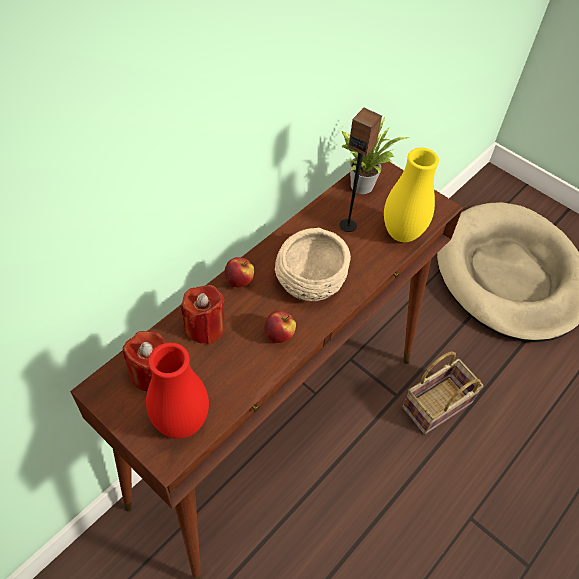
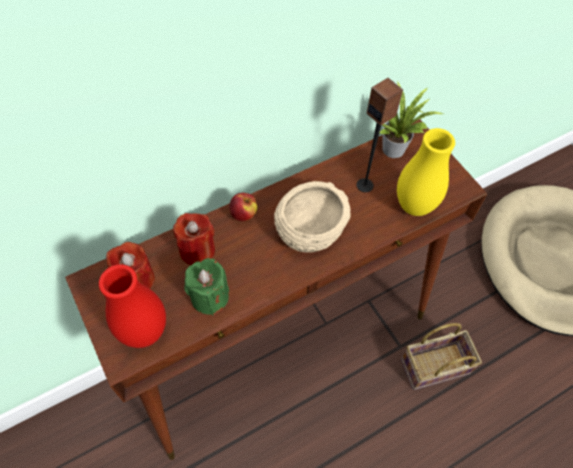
camera: 20 degrees right, 5 degrees up
(236, 370) = (209, 297): none -> green candle
(279, 335) = (260, 275): apple -> none

